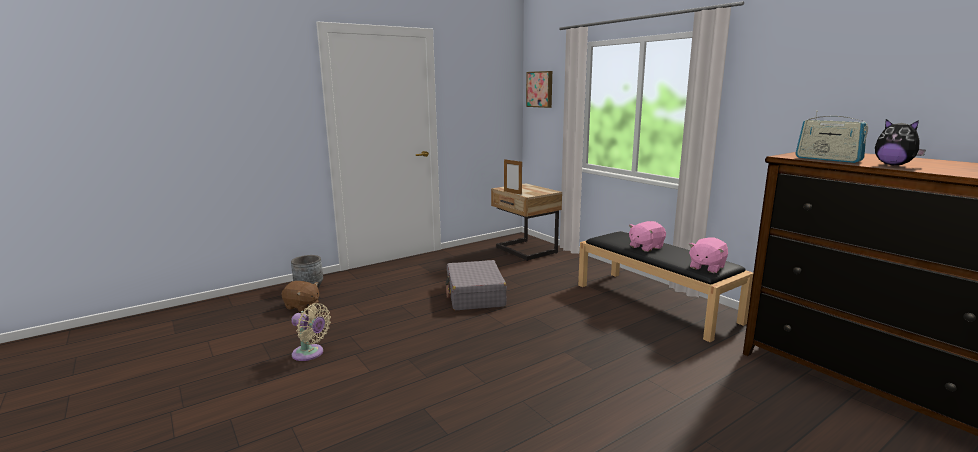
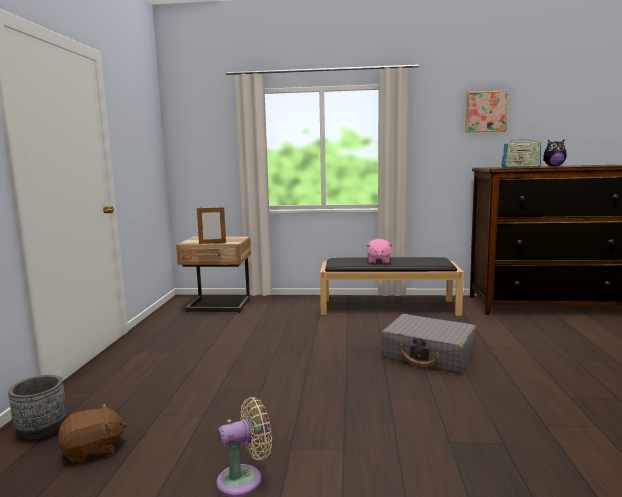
camera: 50 degrees left, 5 degrees down
(475, 295) = (266, 351): grey suitcase -> grey suitcase (429, 355)
(540, 89) = (192, 136): picture -> picture (485, 112)
(706, 267) = (438, 262): pink plush toy -> none

